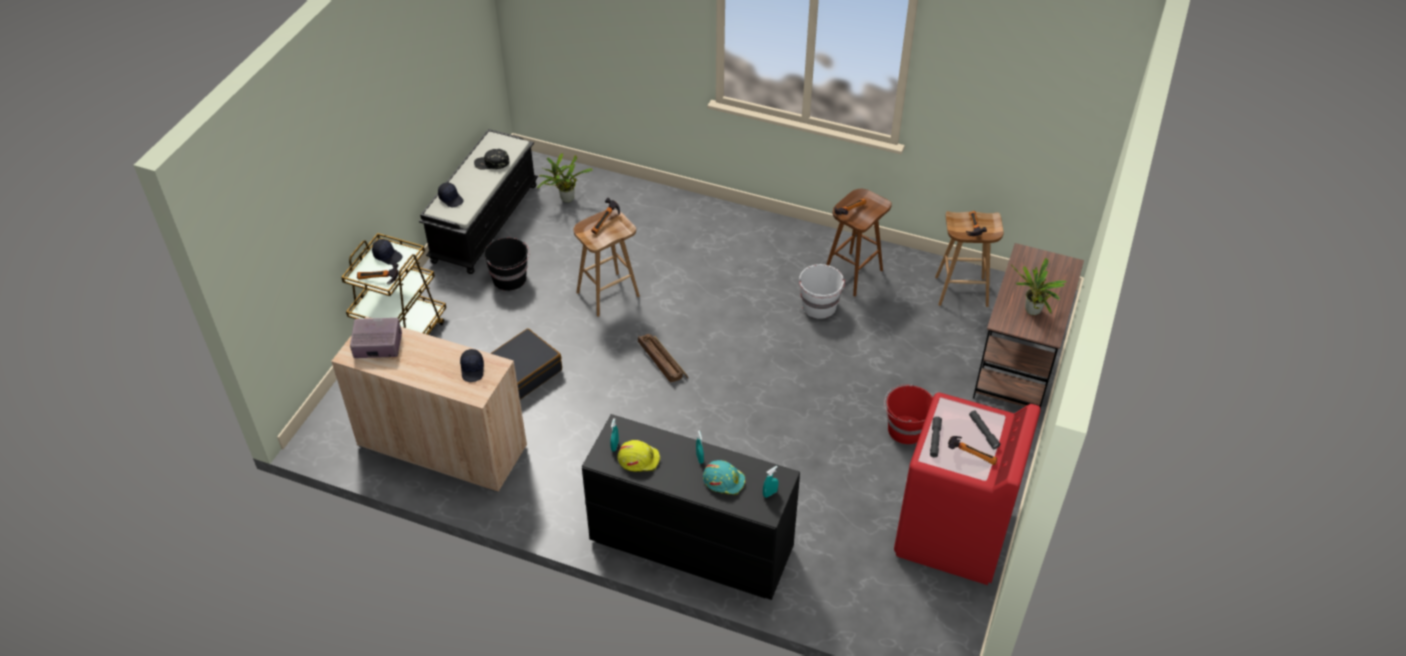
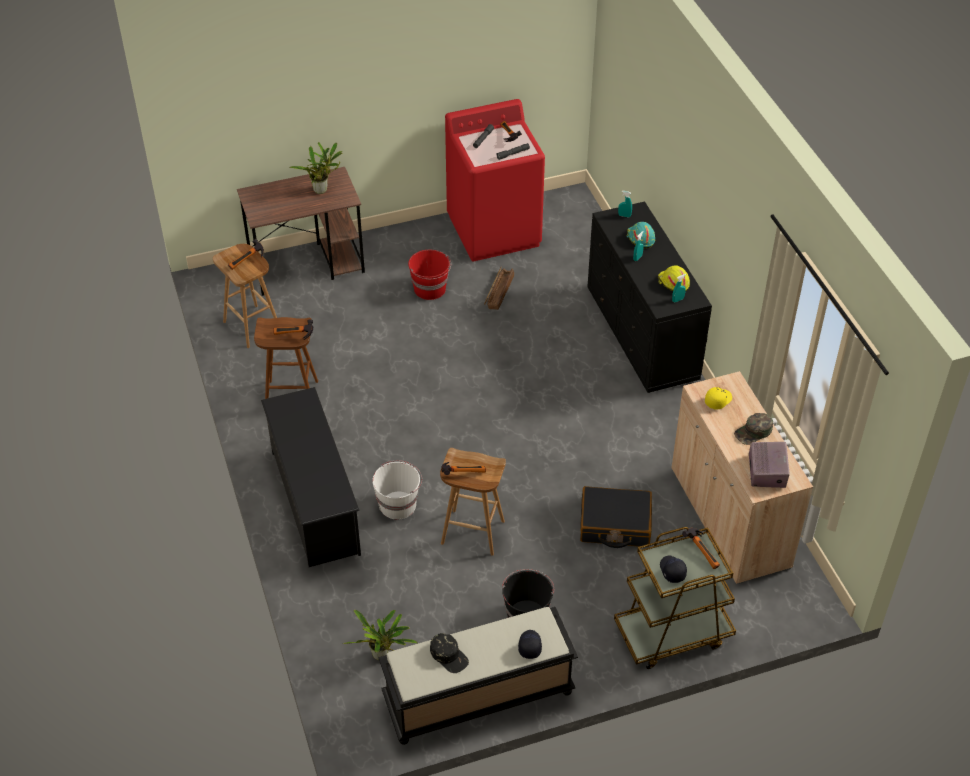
camera: 130 degrees left, 0 degrees up
(377, 345) = (767, 471): radio -> radio turned 135 degrees counterclockwise
(418, 366) = (753, 432): none -> green cap
(473, 369) = (717, 400): black cap -> yellow cap
(662, 361) = (507, 449): crate -> crate (498, 292)
(729, 233) = (314, 501): none -> black shoe rack
(819, 306) = (351, 394): white bucket -> white bucket (398, 504)

